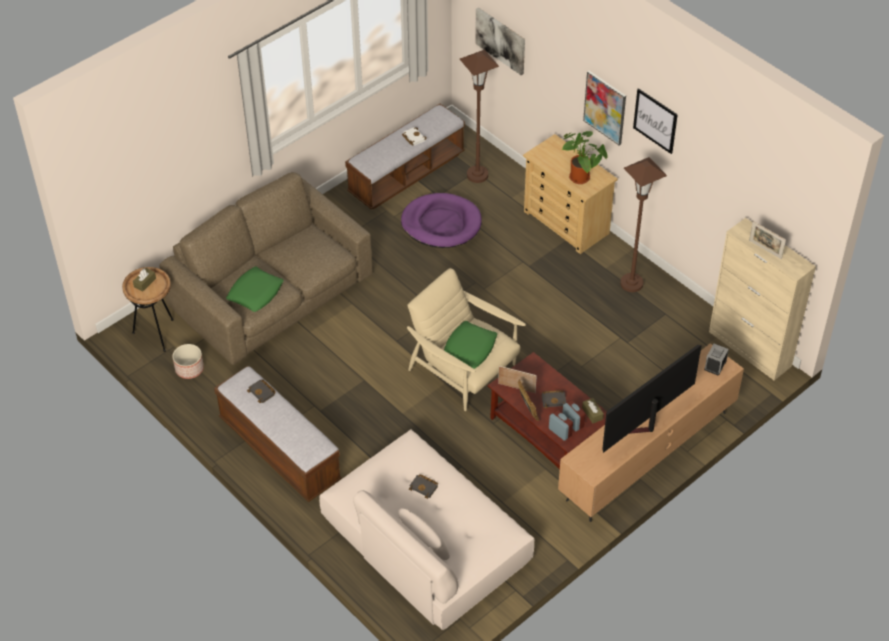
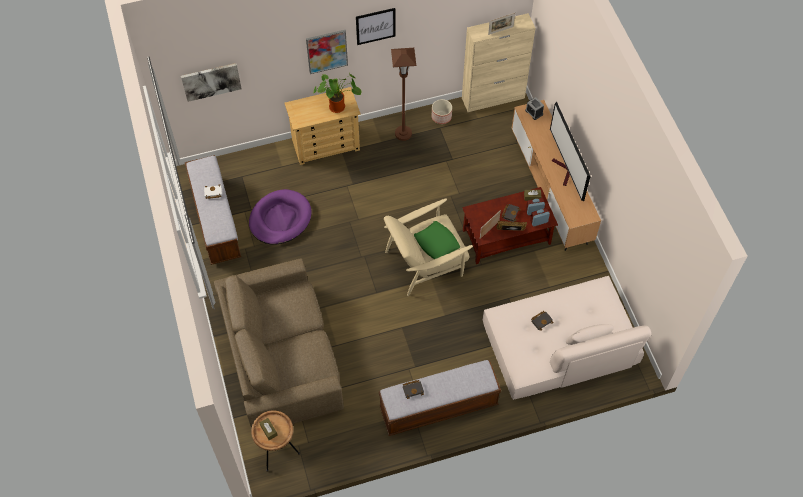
camera: 65 degrees left, 10 degrees up
(189, 369) = (327, 442): planter -> planter (441, 117)
(255, 293) = (308, 359): green pillow -> none
(477, 175) = (246, 177): brown floor lamp -> none

